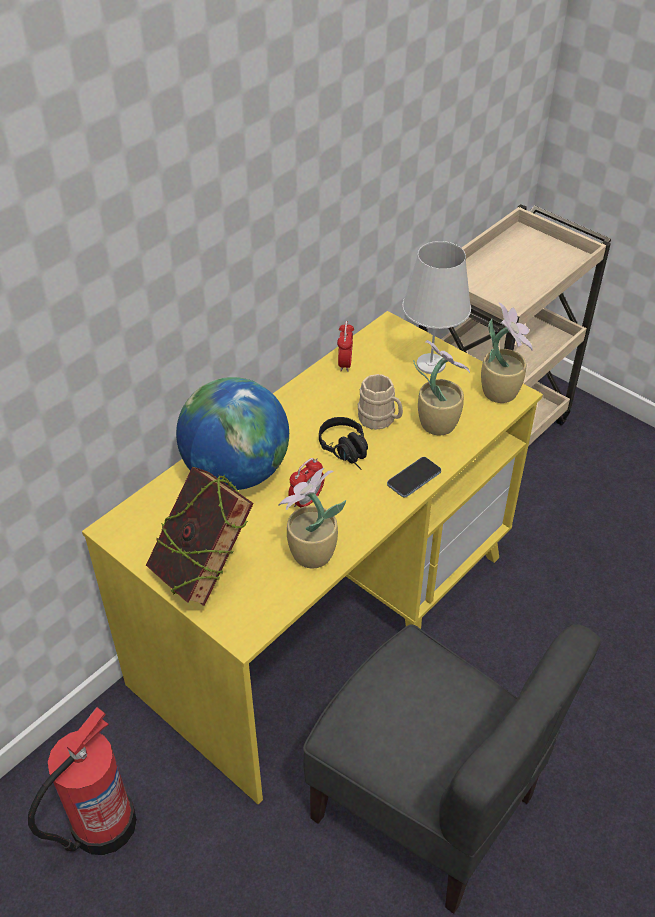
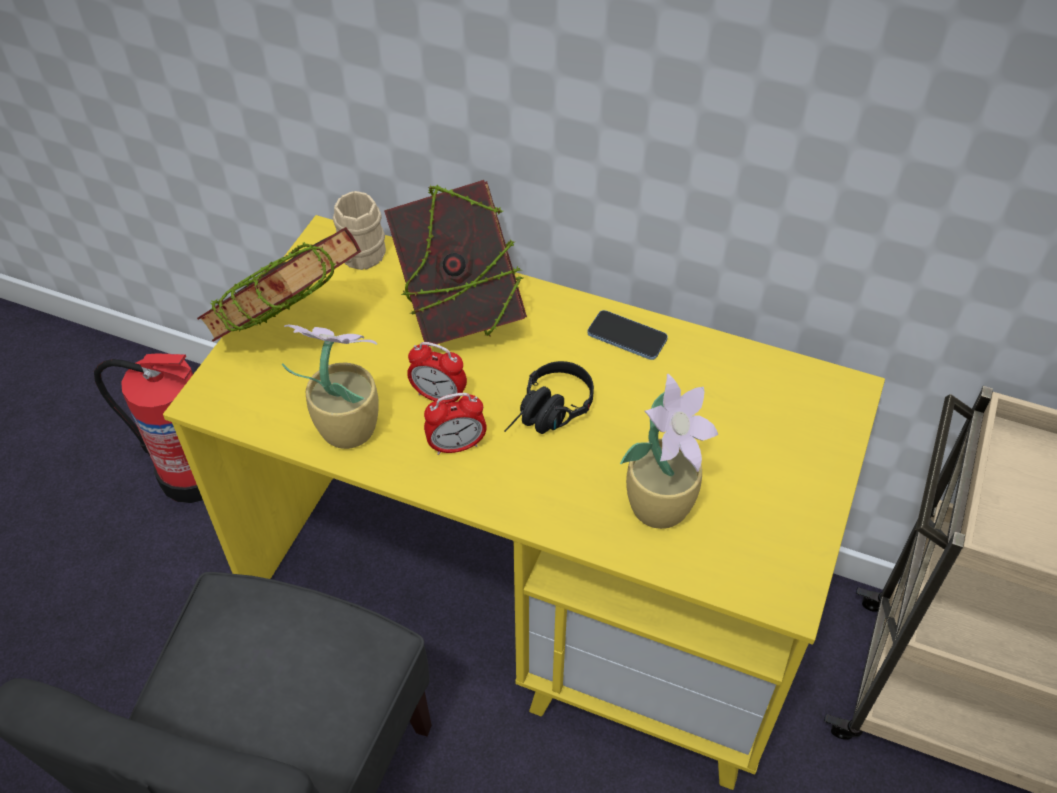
camera: 70 degrees right, 5 degrees up
(236, 472) = (459, 312): globe -> book
(345, 363) = (729, 361): alarm clock -> alarm clock (456, 446)
(380, 420) = (631, 434): beige mug -> beige mug (359, 258)
(414, 478) = (531, 504): phone -> phone (627, 337)
(431, 364) = (791, 464): white table lamp -> none
(500, 391) = (782, 574): potted plant -> none

